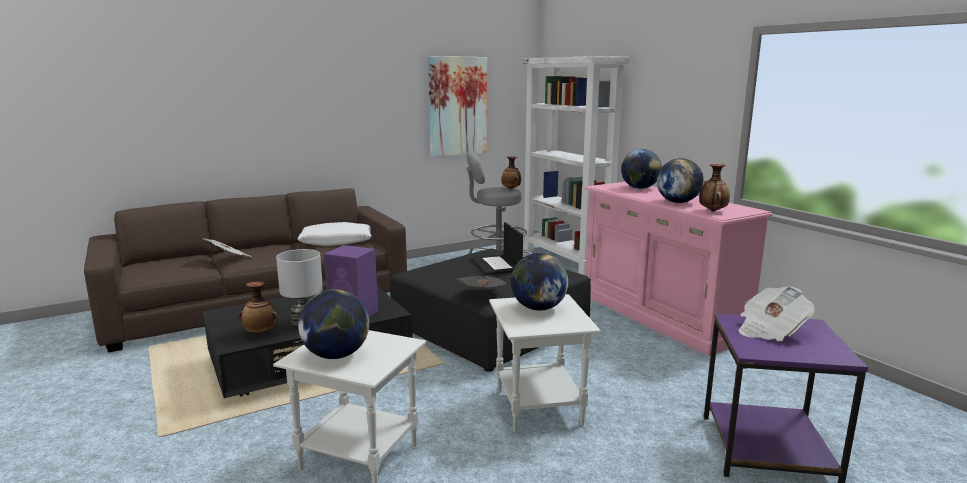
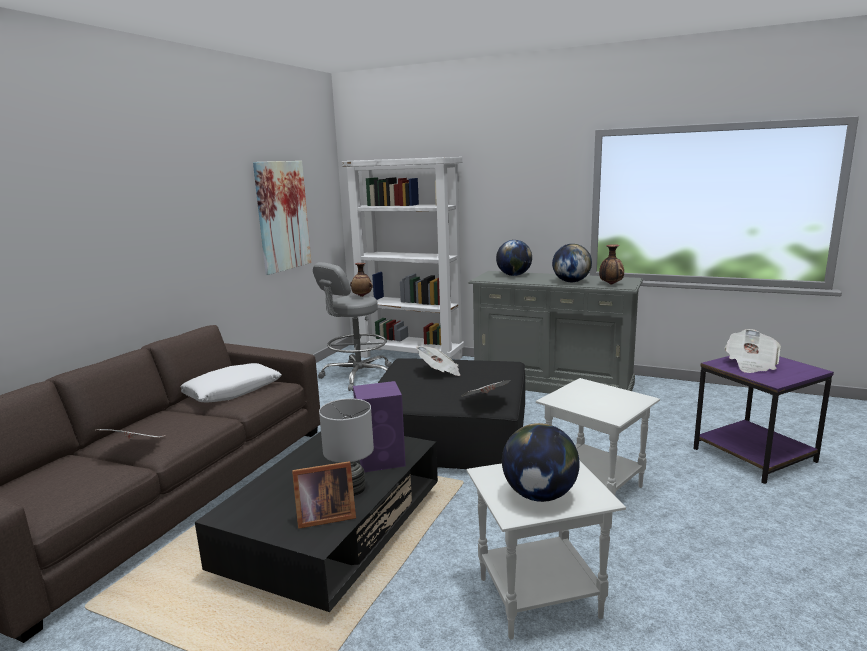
camera: 35 degrees left, 0 degrees up
(260, 333) = (323, 516): vase -> picture frame
(497, 265) = (440, 372): laptop -> newspaper
(538, 308) = (588, 395): globe -> none
(660, 315) = (553, 383): pink cabinet -> grey cabinet

